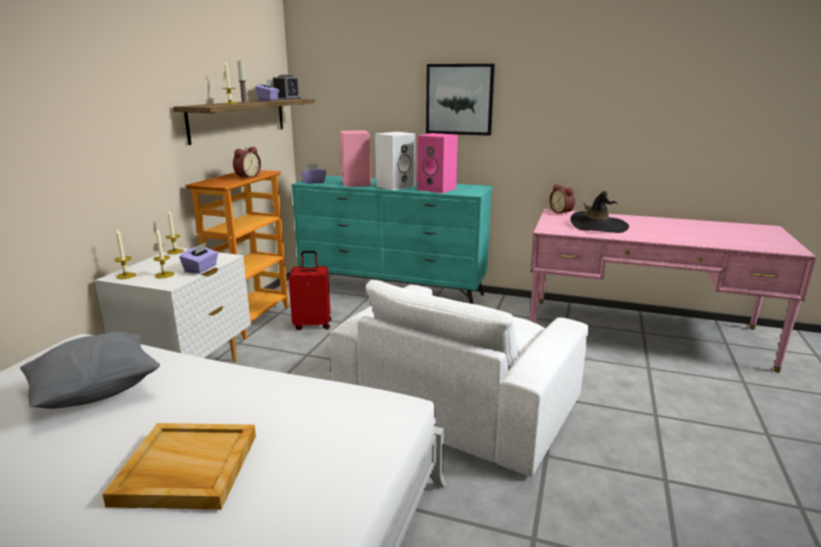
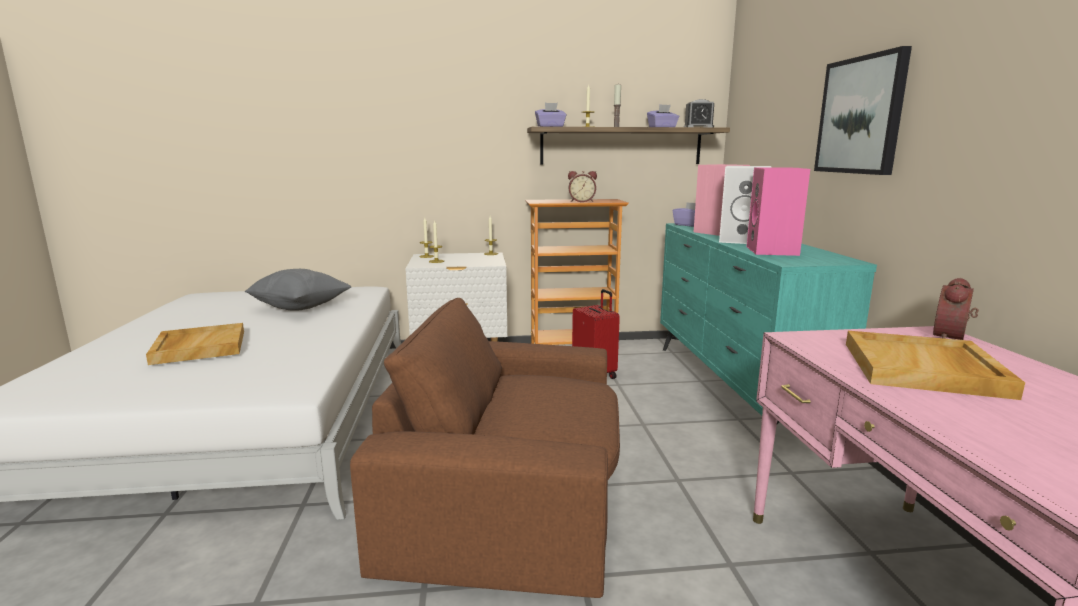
camera: 65 degrees right, 5 degrees down
(201, 269) = (458, 264): purple tissue box -> purple tissue box (550, 127)
(458, 400) = (511, 492): white armchair -> brown armchair
(598, 226) = (924, 369): black hat -> beige tray

